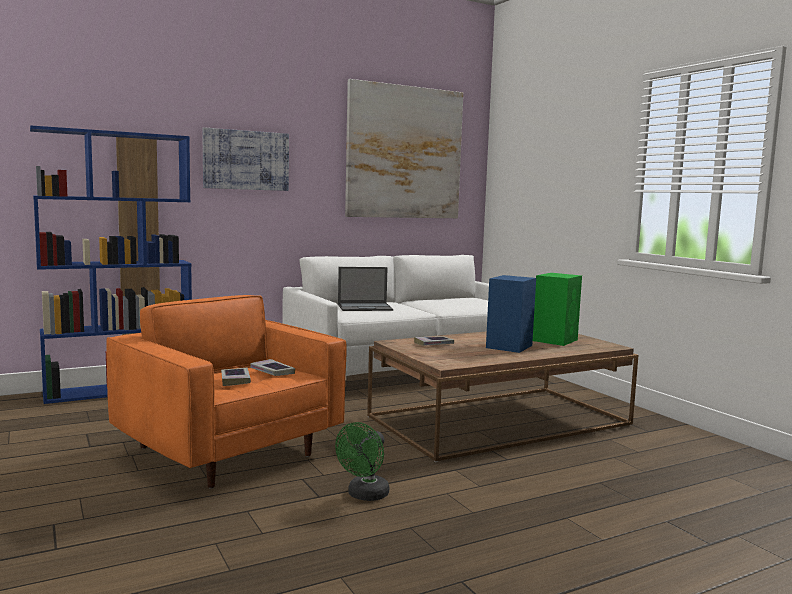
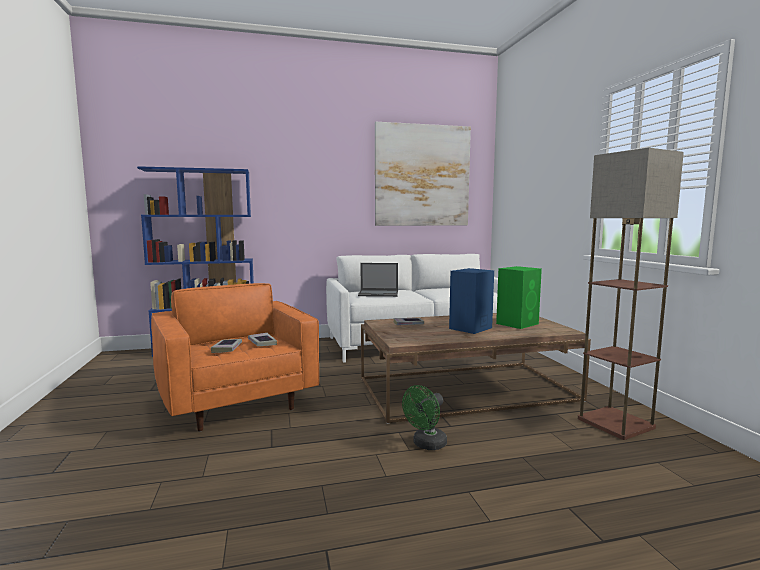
camera: 15 degrees right, 0 degrees up
(246, 160) = (297, 186): picture -> none
(365, 496) = (307, 450): green fan -> green fan (426, 445)
(672, 444) = (617, 423): none -> floor lamp

